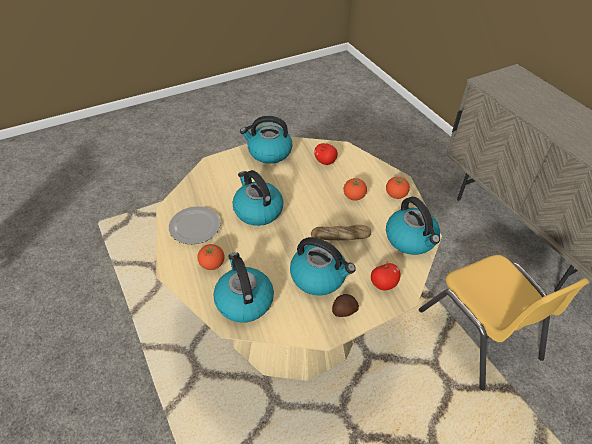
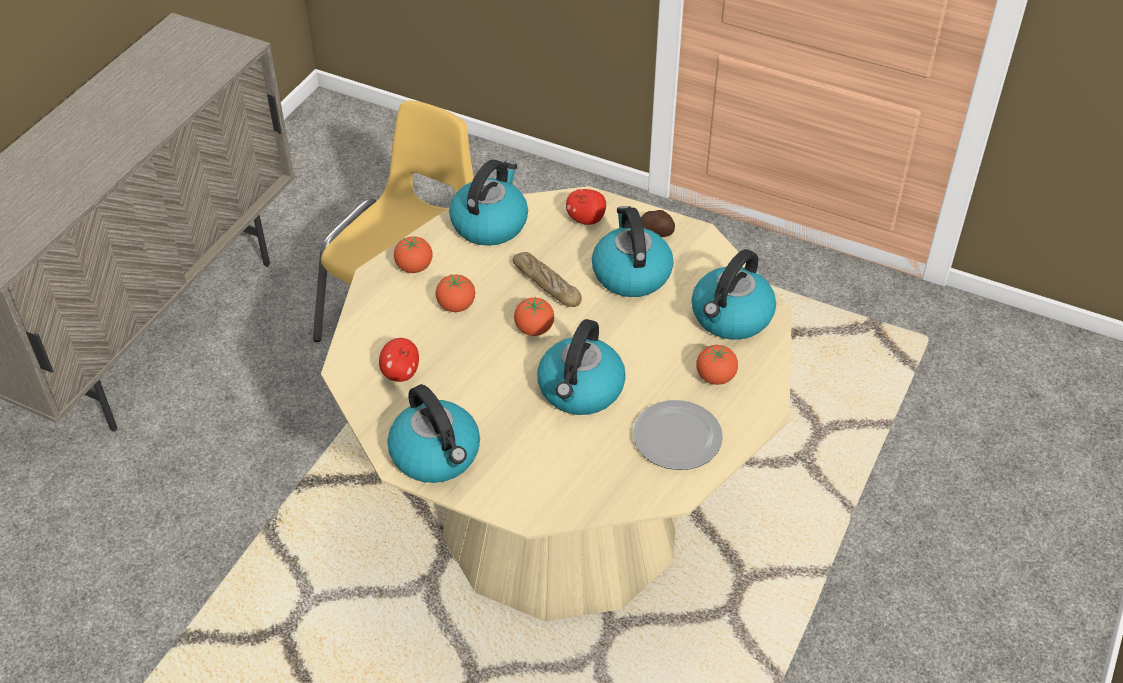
camera: 125 degrees left, 0 degrees up
(312, 215) = (534, 329): none -> tomato

